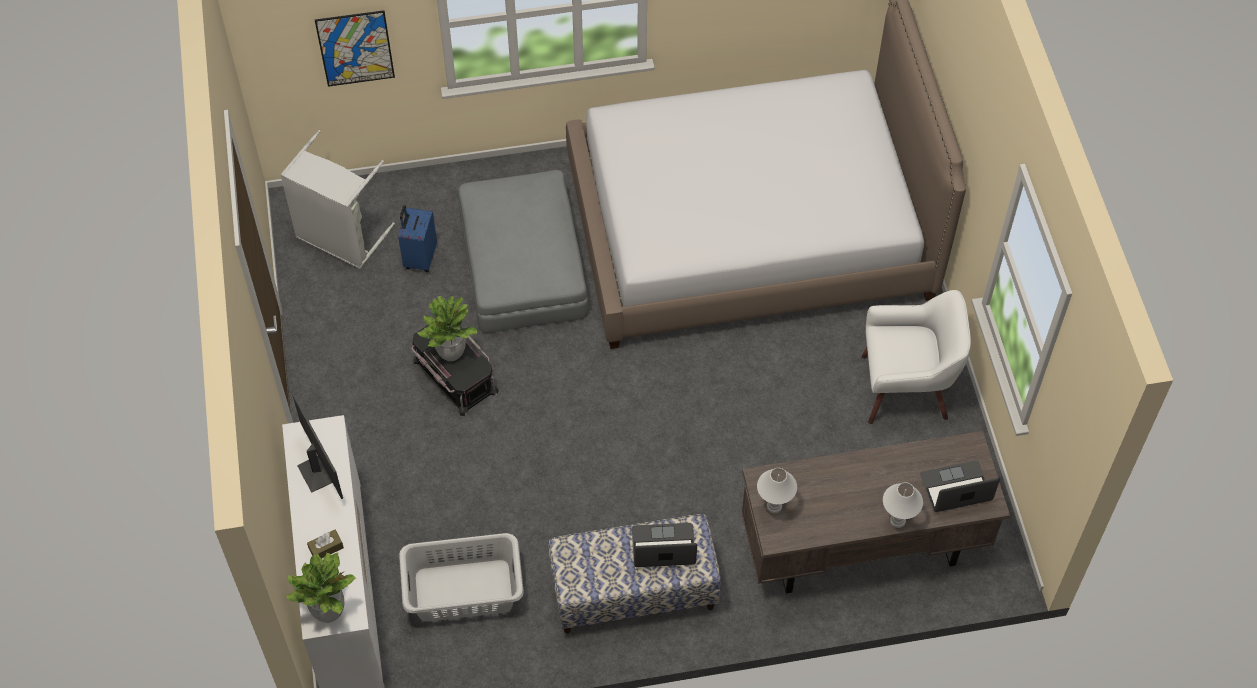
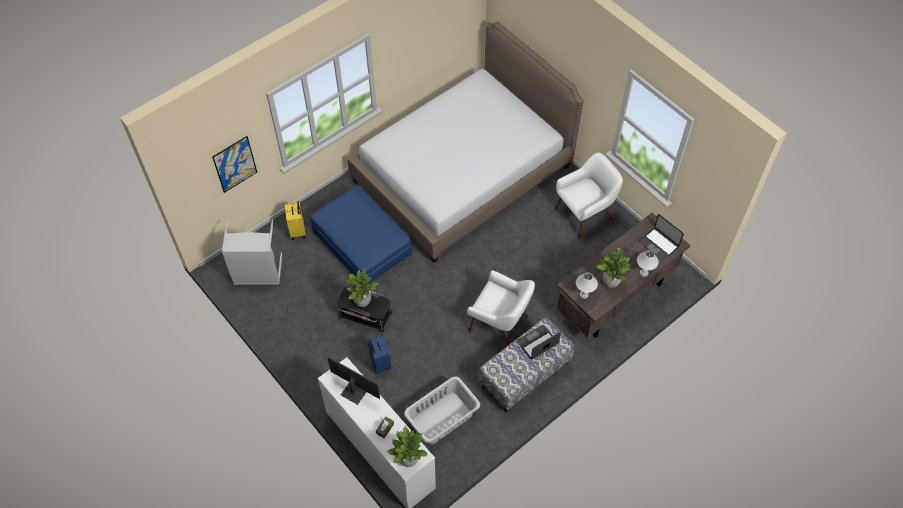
camera: 30 degrees left, 0 degrees up
(420, 258) = (306, 264): blue suitcase -> blue suitcase (380, 363)
(440, 202) = (298, 231): none -> yellow suitcase
(524, 263) = (362, 241): grey ottoman -> blue ottoman
(648, 493) = (499, 323): none -> white armchair
(831, 509) = (610, 283): none -> potted plant
(956, 487) = (658, 244): laptop -> laptop turned 90 degrees counterclockwise

